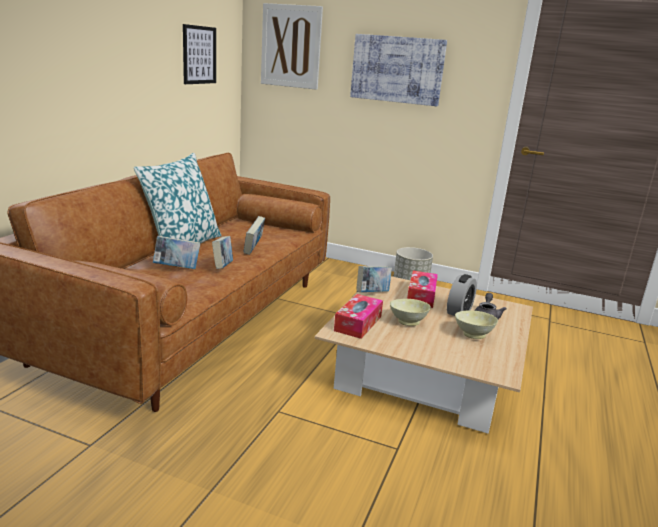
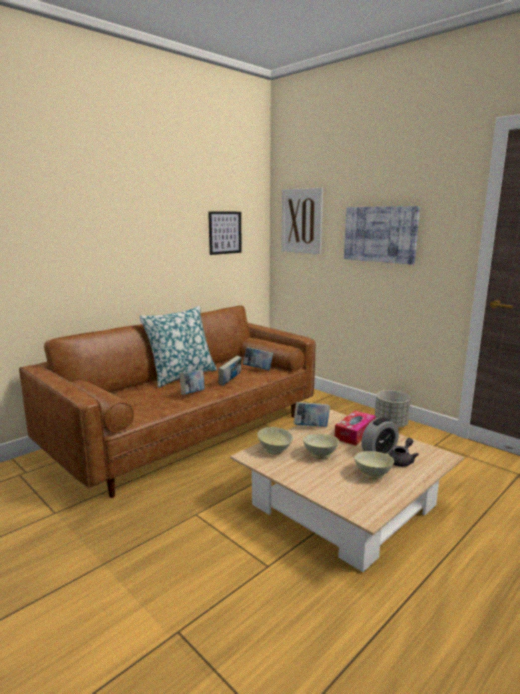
camera: 25 degrees right, 5 degrees down
(177, 268) = (160, 392): book -> book (258, 369)
(358, 323) = (274, 451): tissue box -> beige bowl

